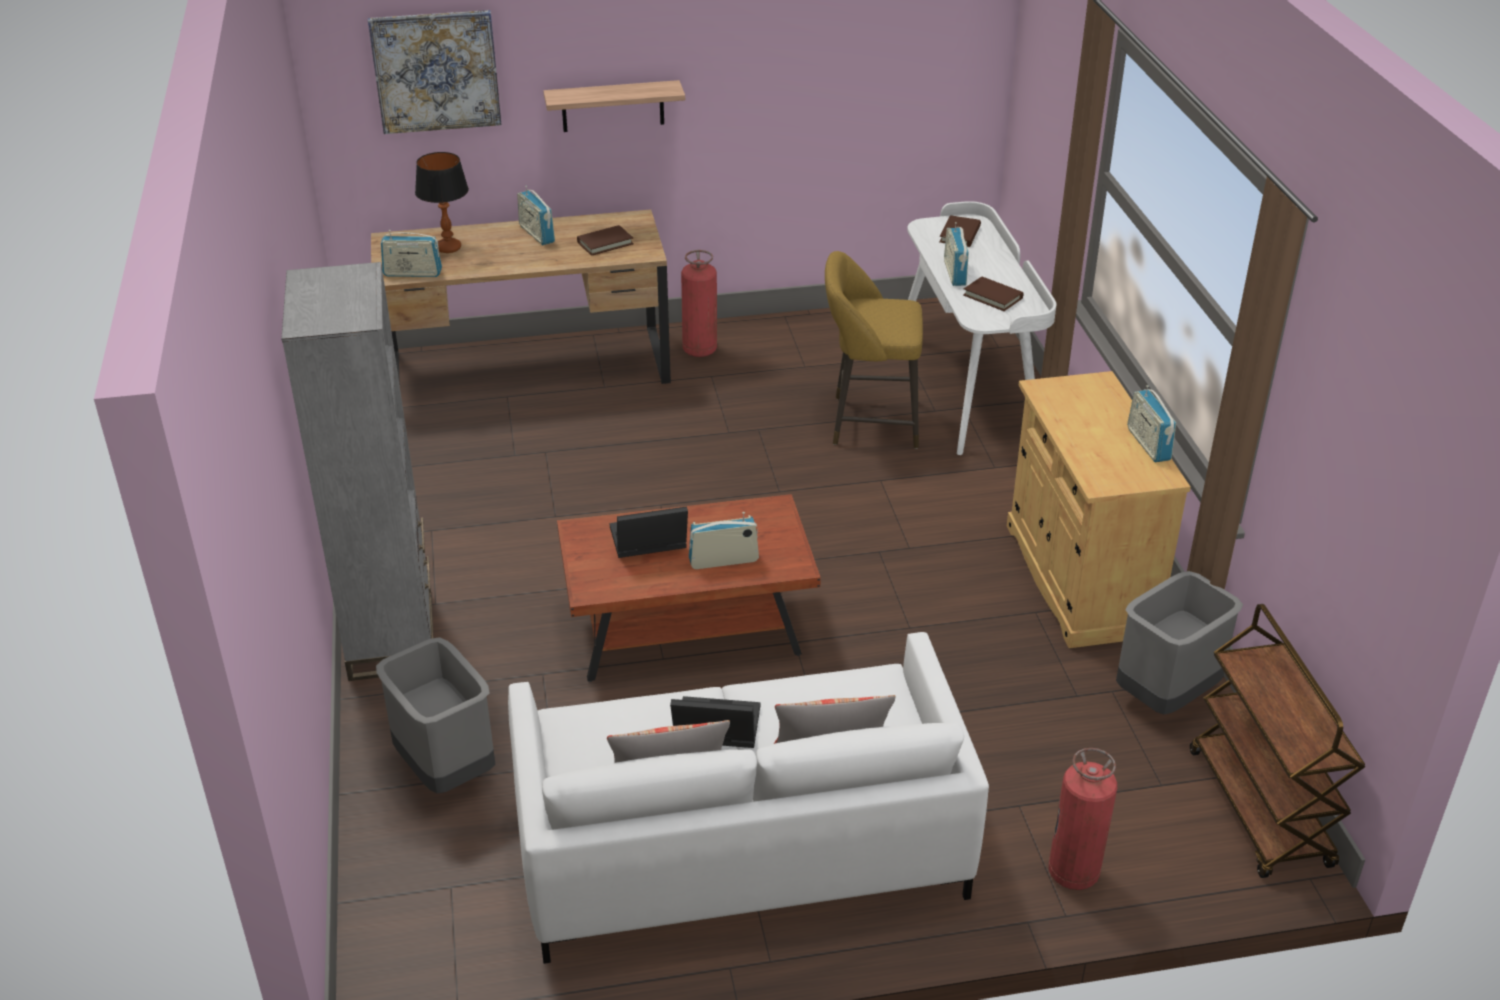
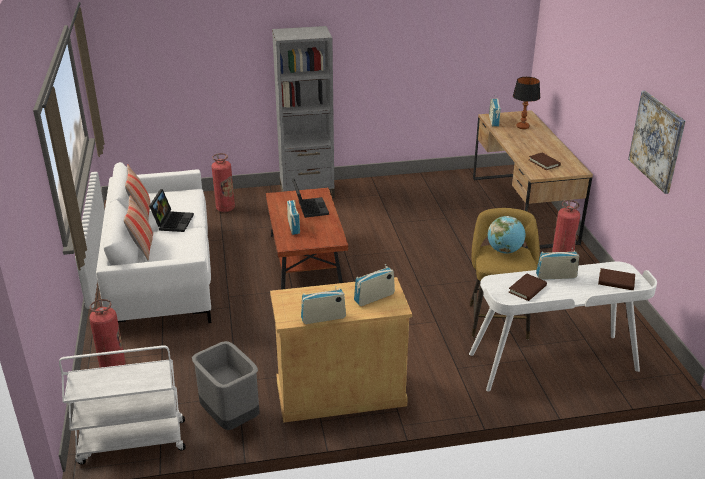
camera: 90 degrees right, 5 degrees down
(436, 71) = (563, 44): picture -> picture (657, 141)
(444, 769) = (225, 208): grey trash can -> fire extinguisher
(537, 234) = (547, 146): radio -> radio (374, 297)
(612, 106) = (599, 105): shelf -> none
(867, 315) = (504, 251): none -> globe
(1260, 809) = (131, 442): brown cart -> white cart

